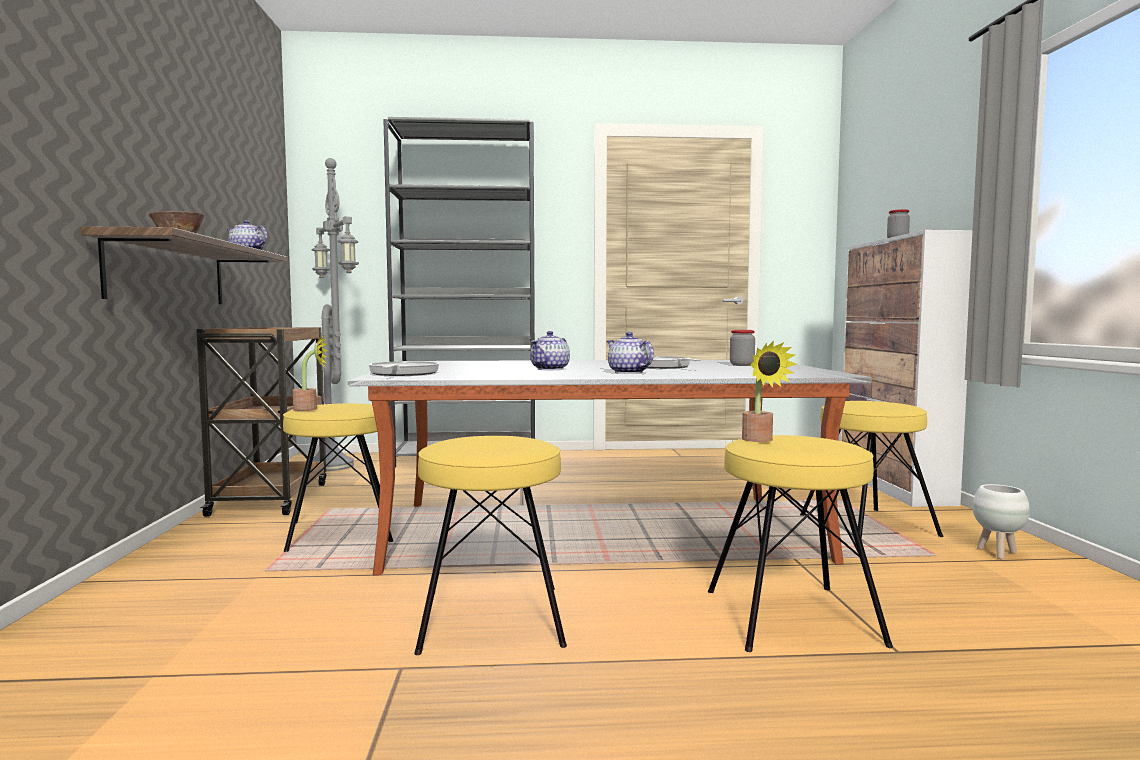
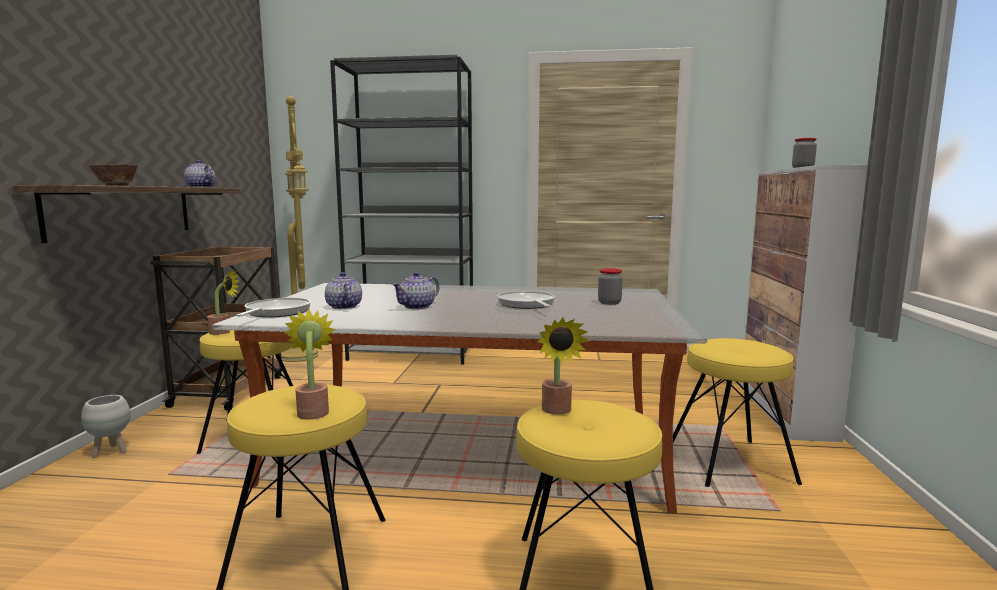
camera: 10 degrees right, 5 degrees up
(333, 466) = (301, 356): grey floor lamp -> yellow floor lamp
(517, 448) = (313, 411): none -> potted plant
(628, 372) = (476, 318): teapot -> teapot (343, 307)
(997, 553) = (849, 514): white planter -> white planter (111, 452)

